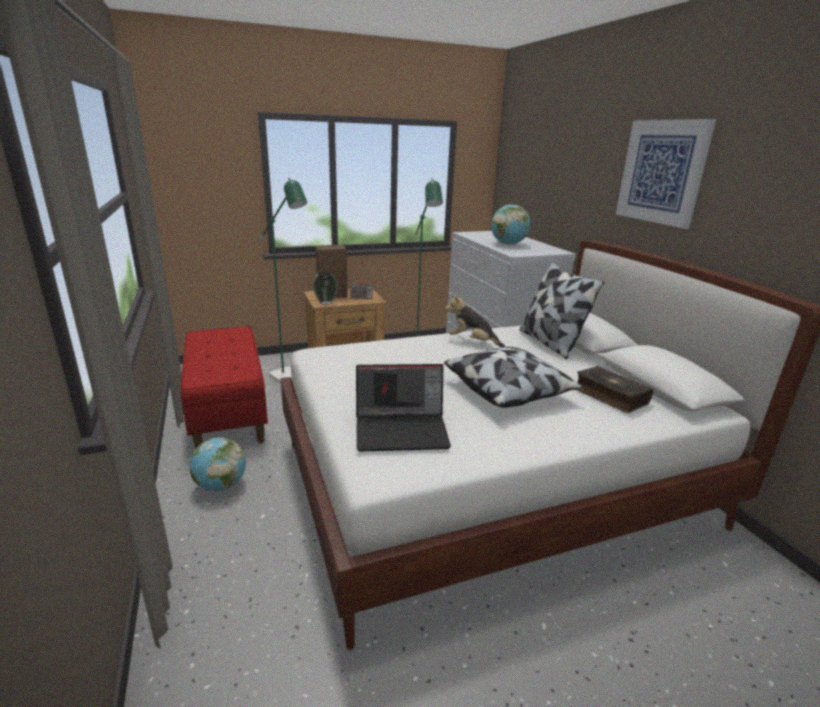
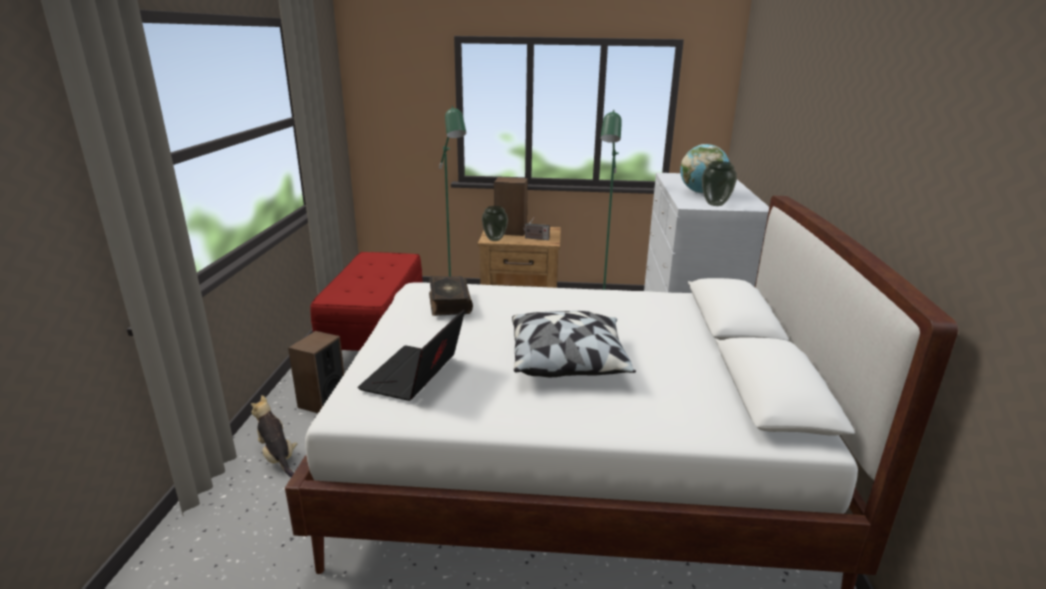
camera: 25 degrees right, 0 degrees up
(221, 485) = (322, 401): globe -> speaker
(402, 430) = (415, 376): laptop -> laptop turned 90 degrees clockwise
(472, 342) = (592, 302): plush toy -> plush toy (278, 457)
(530, 252) = (714, 204): none -> vase
(550, 343) = (685, 318): pillow -> none
(609, 396) = (683, 391): book -> book (449, 303)
(661, 172) = (852, 113): picture -> none

